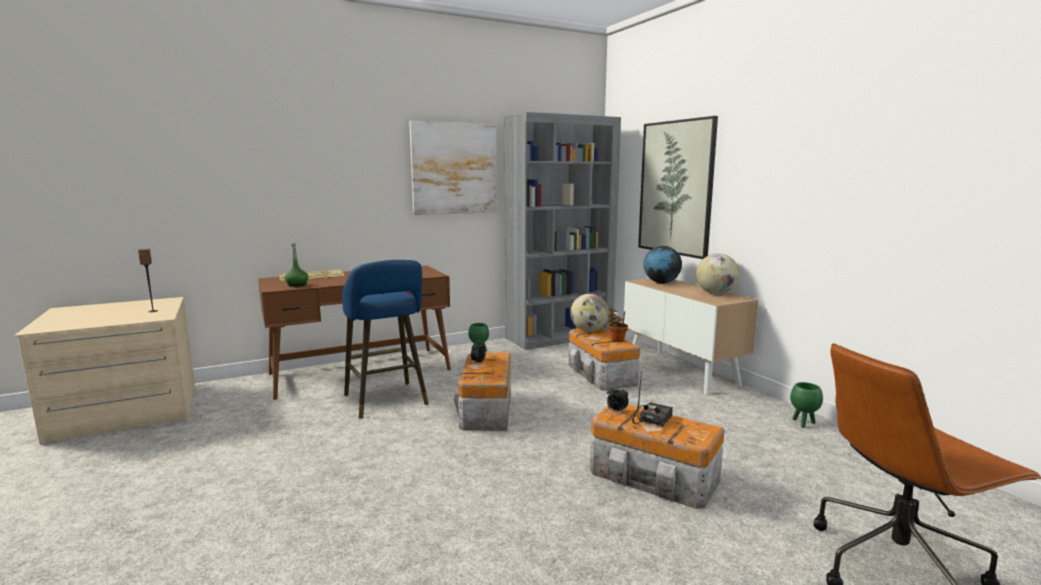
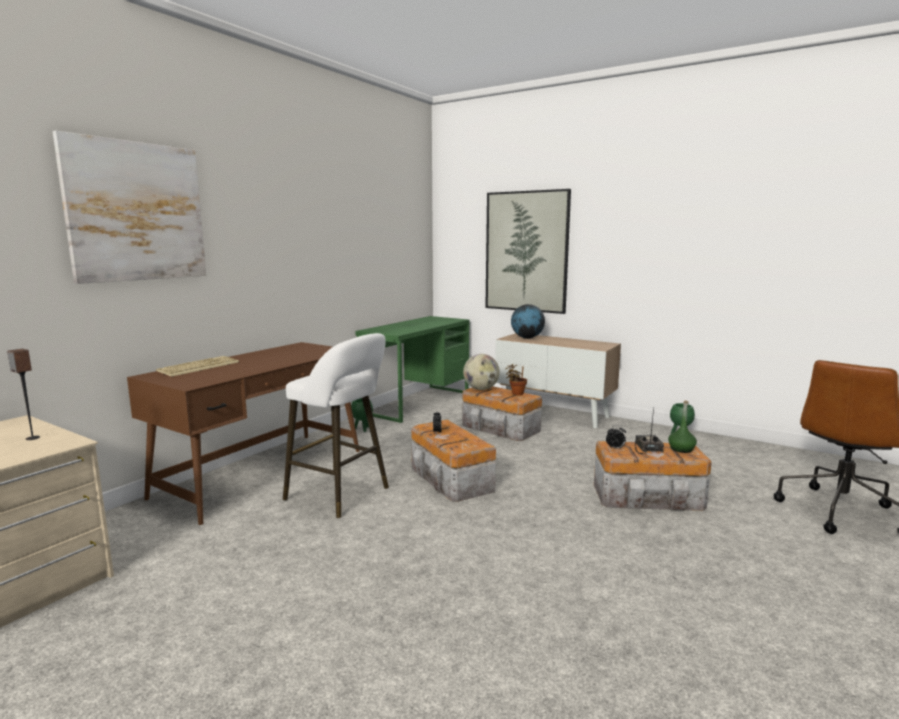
camera: 30 degrees left, 0 degrees up
(297, 285) = (208, 378): green bottle -> green bottle (681, 449)
(387, 401) = (341, 495): blue stool -> white stool
(454, 168) = (320, 233): picture -> picture (136, 212)
(559, 337) = (417, 402): grey bookcase -> green desk
(716, 293) = (584, 342): globe -> none

